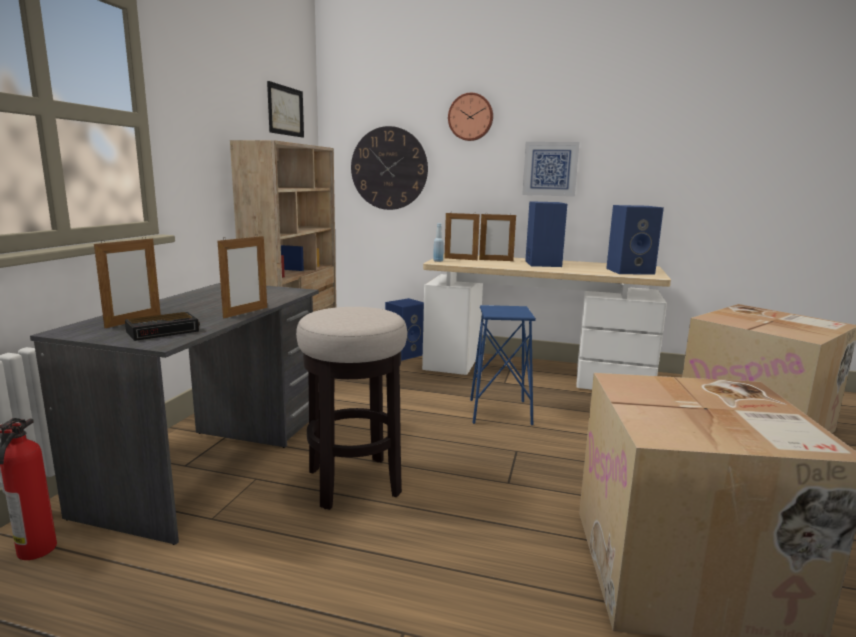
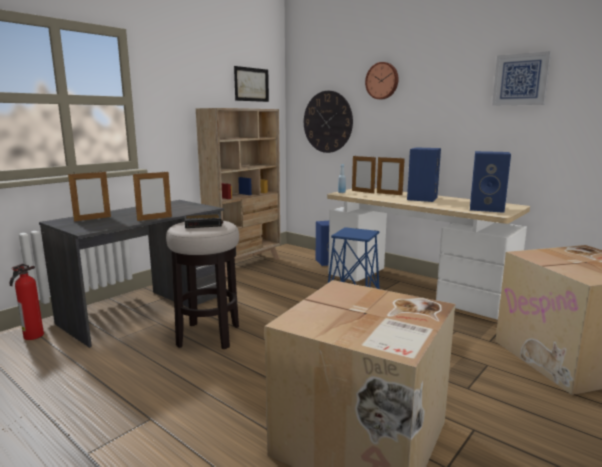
camera: 25 degrees right, 0 degrees up
(164, 331) = (96, 225): alarm clock -> alarm clock (204, 224)
(550, 169) = (441, 120): picture -> picture (520, 79)

